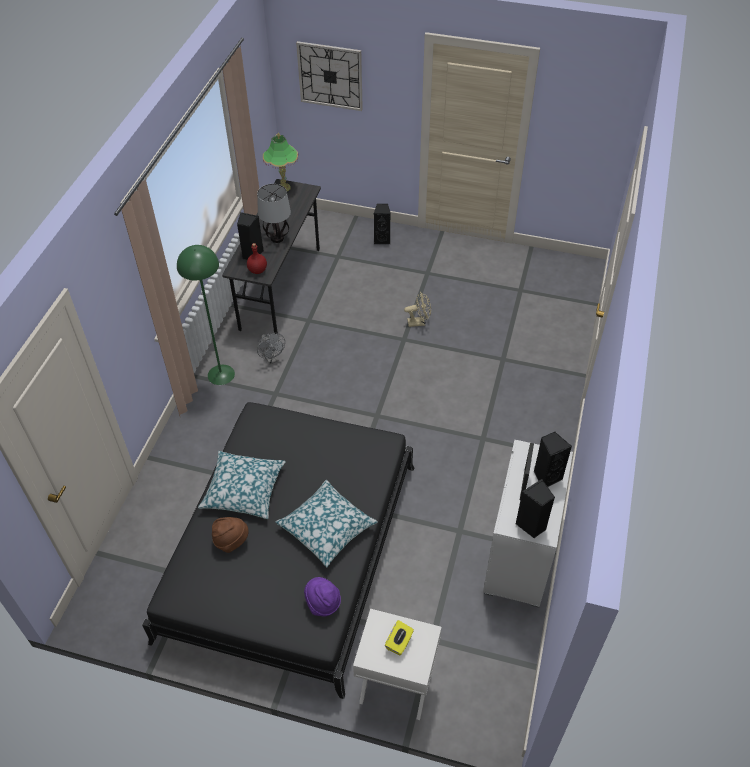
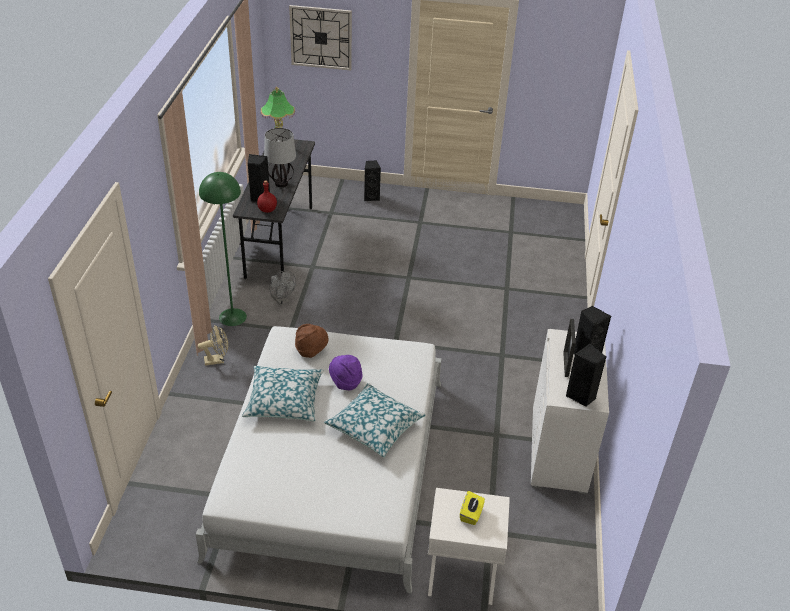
camera: 10 degrees left, 10 degrees down
(231, 541) = (280, 445): brown hat -> brown hat (311, 350)
(290, 549) = (331, 464): black bed -> white bed
(323, 603) = (384, 492): purple hat -> purple hat (345, 382)
(419, 322) = (420, 262): beige fan -> beige fan (217, 360)

